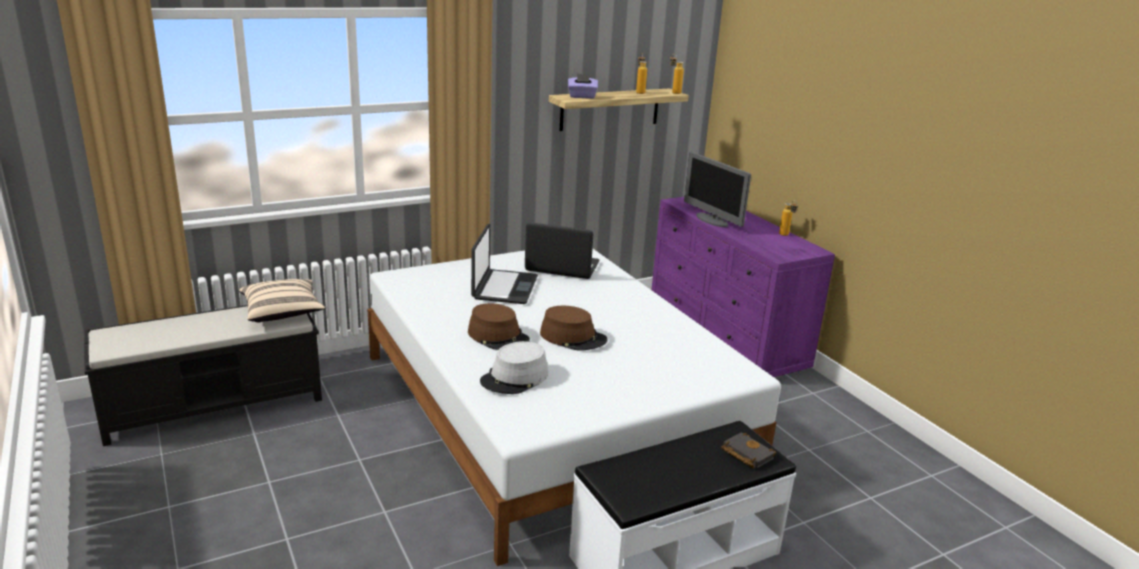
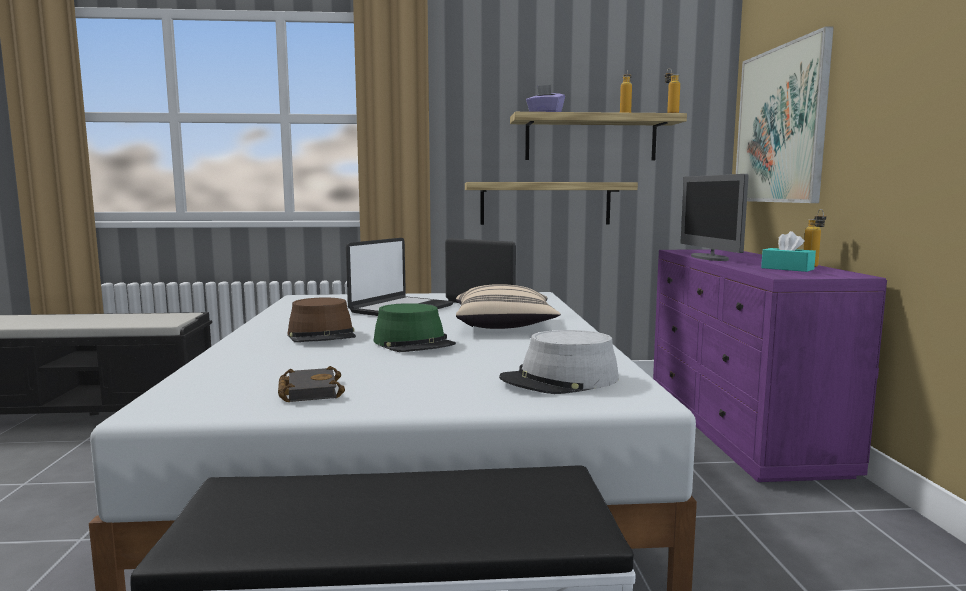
camera: 25 degrees right, 15 degrees down
(282, 312) = (168, 318): beige pillow -> beige pillow (504, 326)
(515, 378) = (269, 364): grey hat -> grey hat (560, 380)
(573, 165) = (545, 203): none -> shelf
(573, 337) = (414, 343): brown hat -> green hat
(745, 454) = (533, 512): black book -> black book (308, 391)
(758, 115) = (780, 125): none -> picture
(774, 242) = (787, 269): none -> turquoise tissue box

